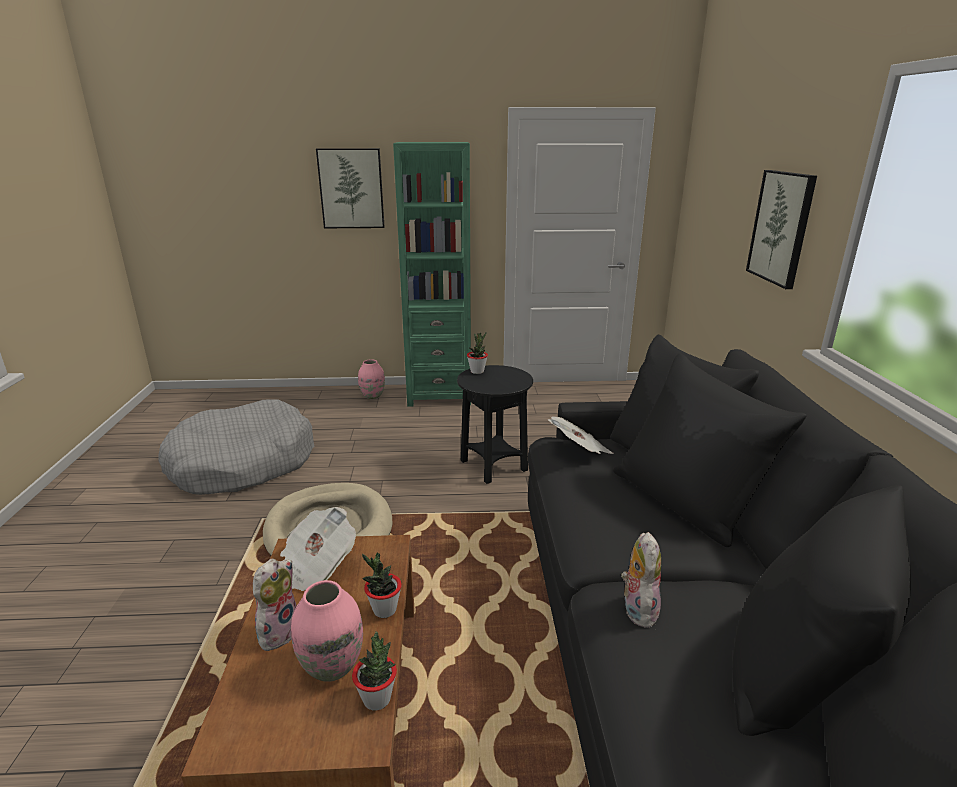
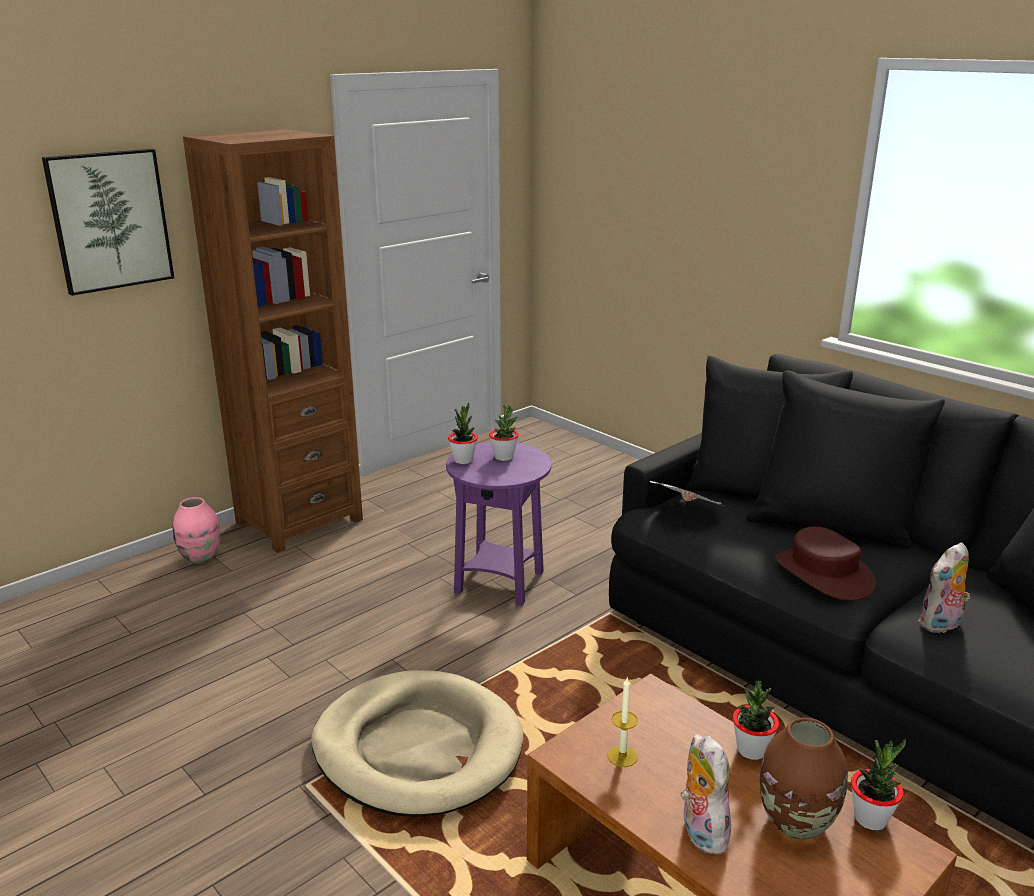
camera: 40 degrees left, 0 degrees up
(242, 463) = (141, 735): grey dog bed -> none
(315, 567) = (622, 756): newspaper -> candle
(331, 666) = (795, 823): pink vase -> brown vase
(439, 394) = (299, 521): green bookcase -> brown bookcase
(494, 466) = (500, 583): black side table -> purple side table
(503, 377) = (504, 457): none -> potted plant
(605, 528) = (823, 573): none -> brown hat
(637, 608) = (941, 625): plush toy -> plush toy turned 90 degrees counterclockwise
(781, 227) = (745, 214): picture -> none

